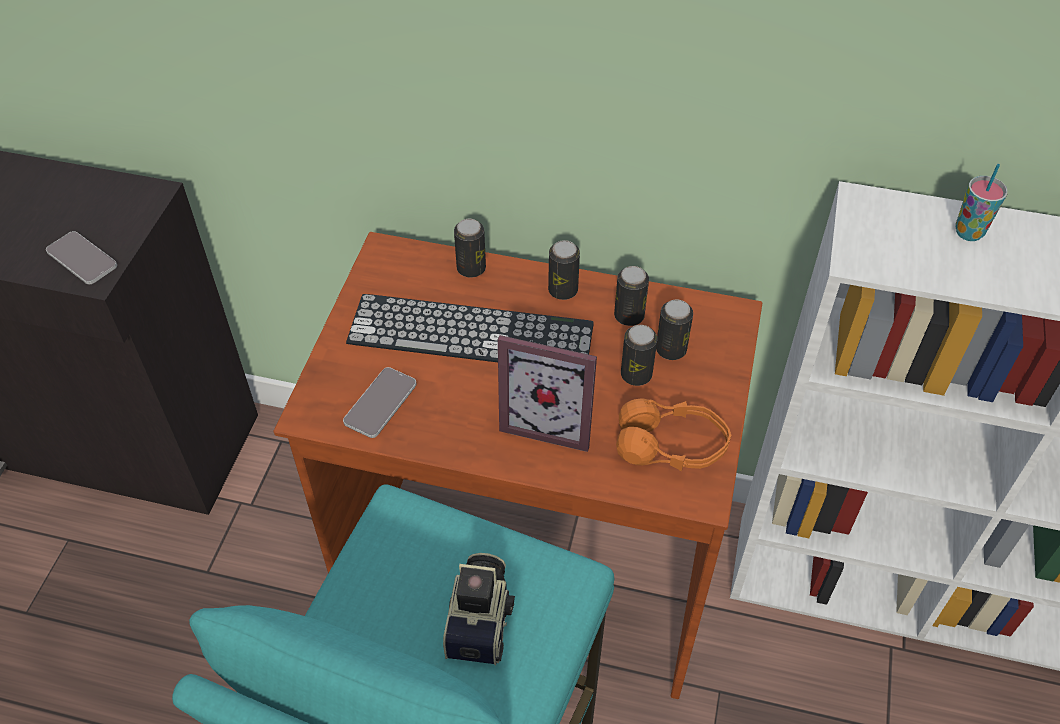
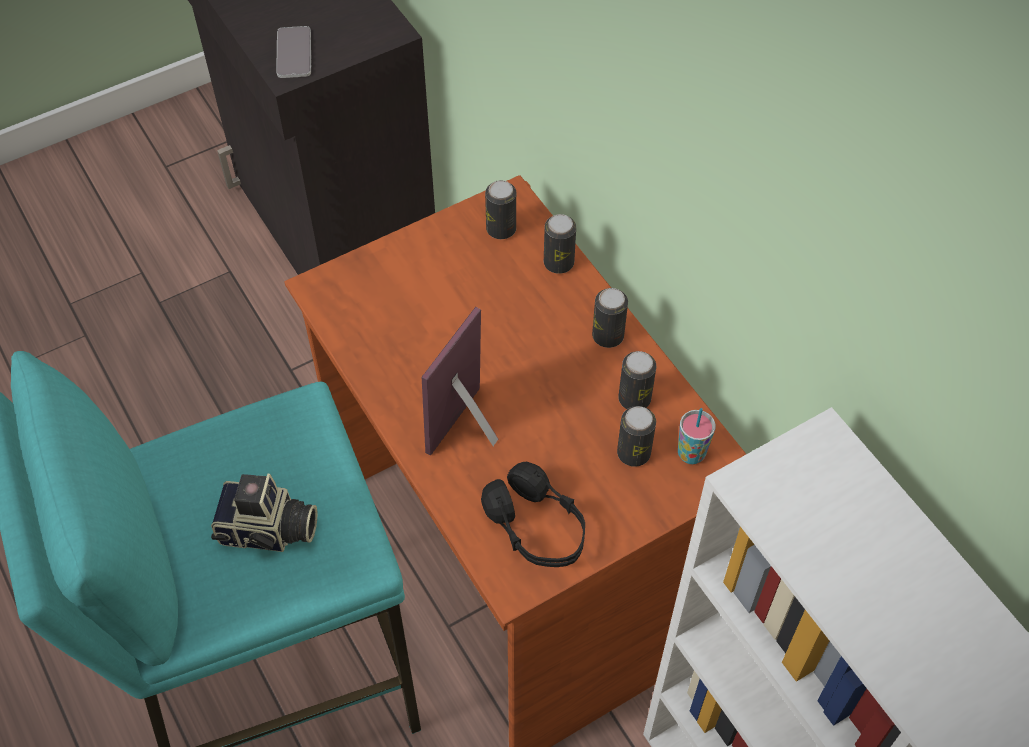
camera: 45 degrees right, 5 degrees up
(380, 403) = (373, 318): phone -> none
(471, 333) = (497, 315): keyboard -> none
(482, 620) = (268, 531): camera -> camera turned 45 degrees clockwise
(550, 420) = (473, 430): picture frame -> picture frame turned 60 degrees clockwise
(636, 375) = (580, 450): can -> can (501, 229)
(671, 447) = (536, 528): orange headphones -> black headphones
(968, 232) = (885, 543): cup -> cup (691, 454)

